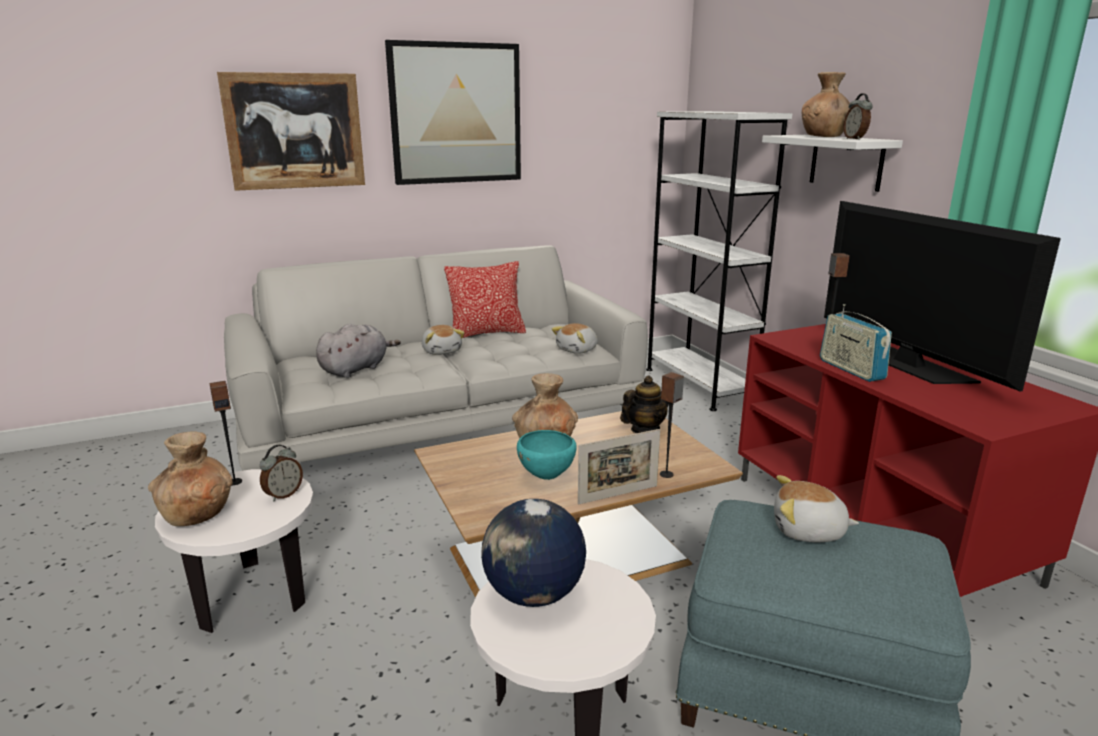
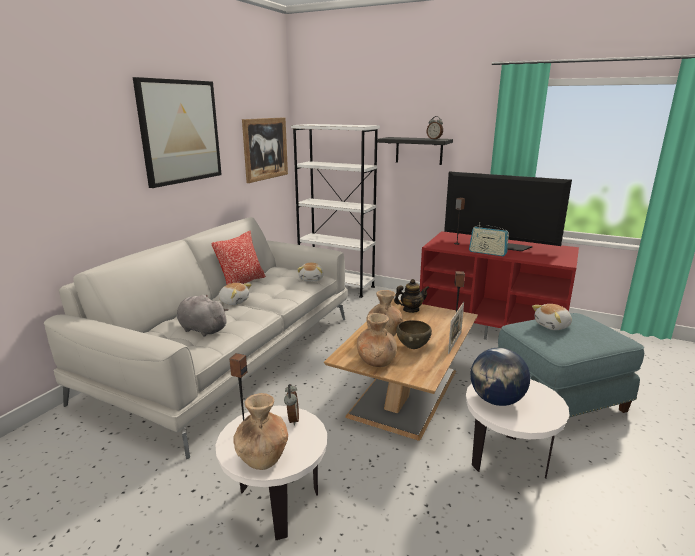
camera: 40 degrees left, 0 degrees up
(295, 131) = (76, 153): picture -> picture (265, 149)
(356, 369) = (201, 329): grey plush toy -> grey plush toy turned 60 degrees counterclockwise
(547, 477) = (413, 347): turquoise bowl -> brown bowl
(645, 430) = (410, 310): teapot -> teapot turned 60 degrees clockwise
(824, 136) = (410, 138): brown vase -> brown vase (376, 361)
(846, 162) = (419, 150): white shelf -> black shelf

